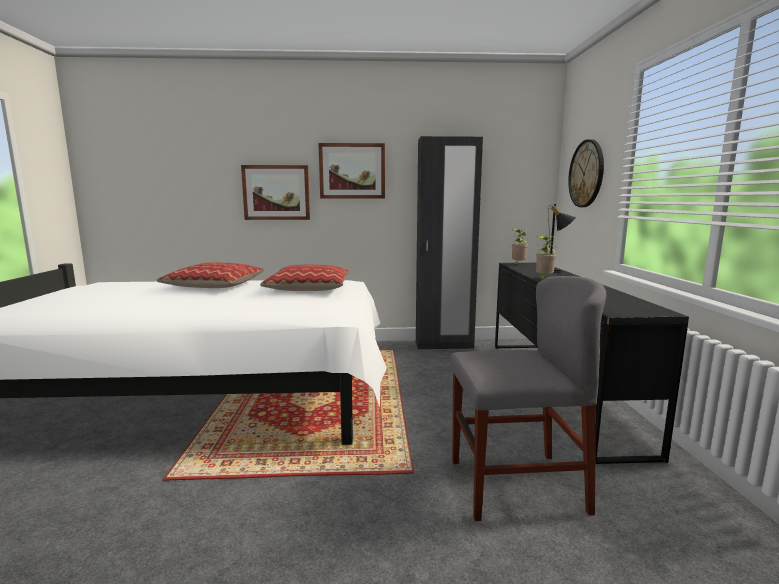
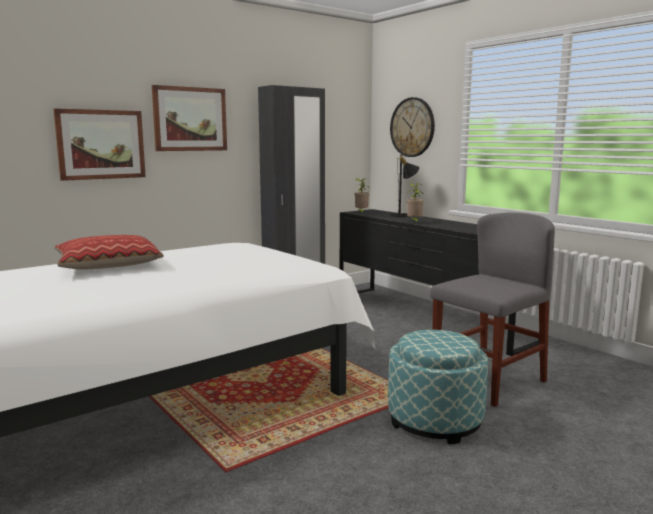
camera: 35 degrees left, 0 degrees up
(308, 289) = (226, 254): pillow -> none
(386, 508) = (435, 420): none -> ottoman

